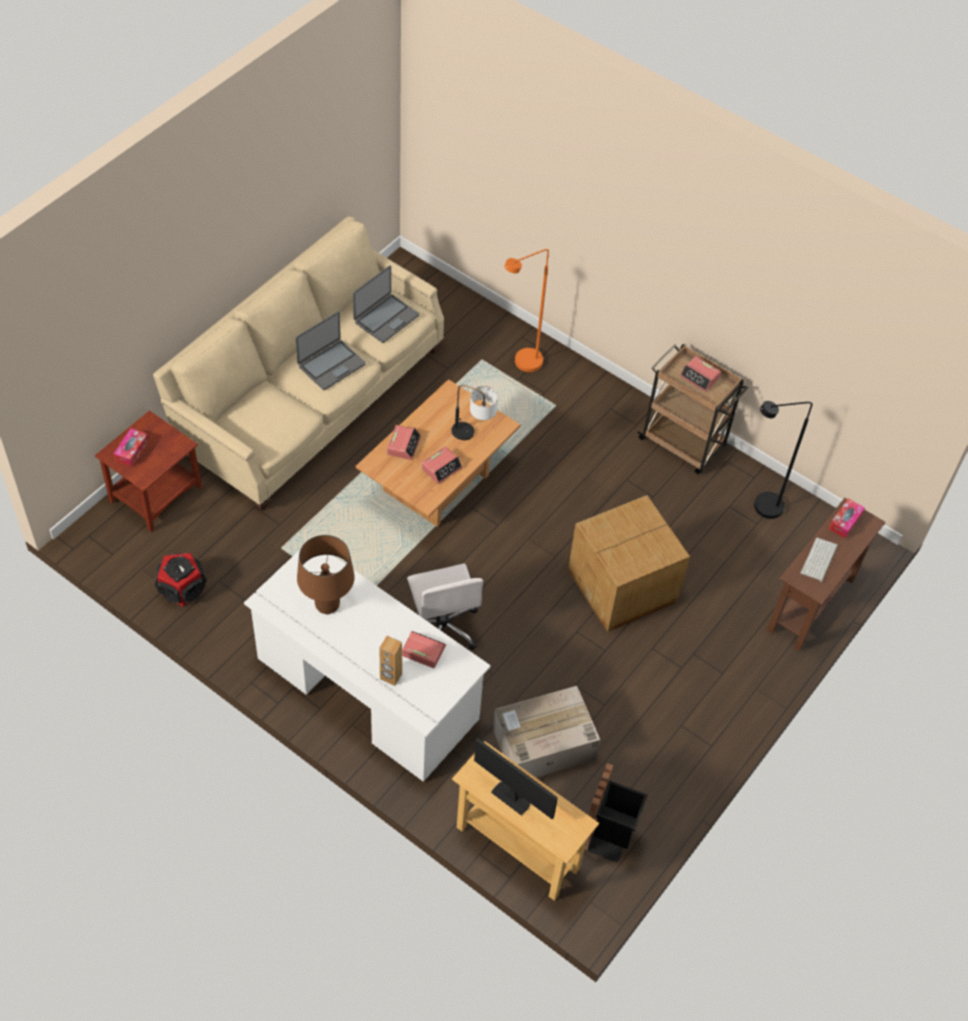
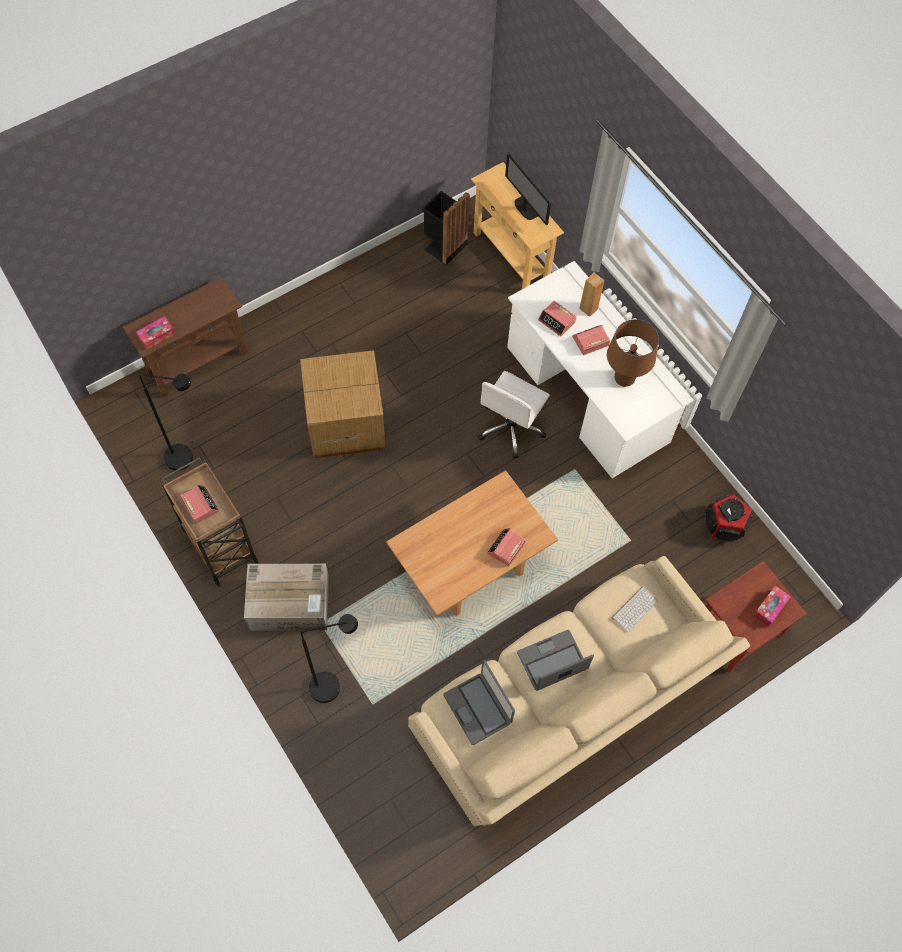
camera: 160 degrees left, 10 degrees up
(386, 318) = (478, 708): laptop -> laptop turned 90 degrees counterclockwise
(441, 468) = (478, 514): alarm clock -> alarm clock (590, 341)
(442, 628) = (511, 428): white office chair -> white office chair turned 150 degrees counterclockwise
(473, 435) = (436, 541): table lamp -> none
(522, 365) = (333, 684): orange floor lamp -> black floor lamp
(542, 745) = (465, 317): cardboard box -> cardboard box (290, 603)
(819, 560) = (200, 310): keyboard -> keyboard (634, 608)

